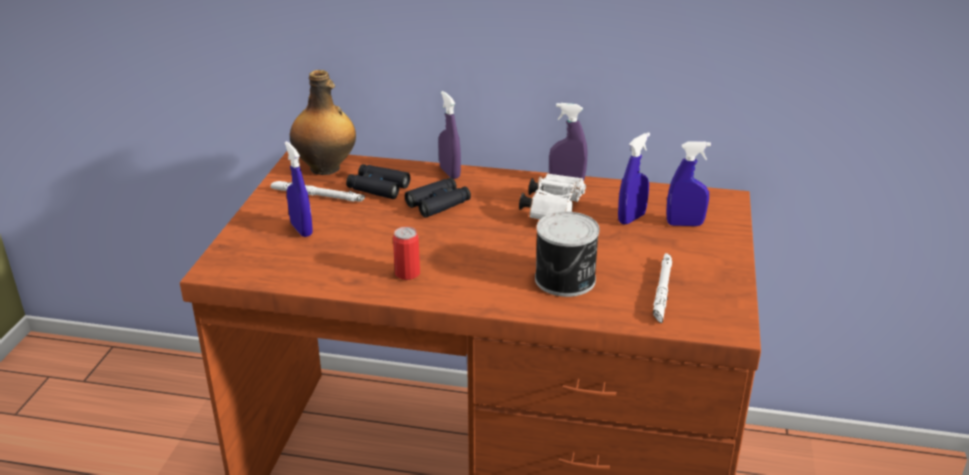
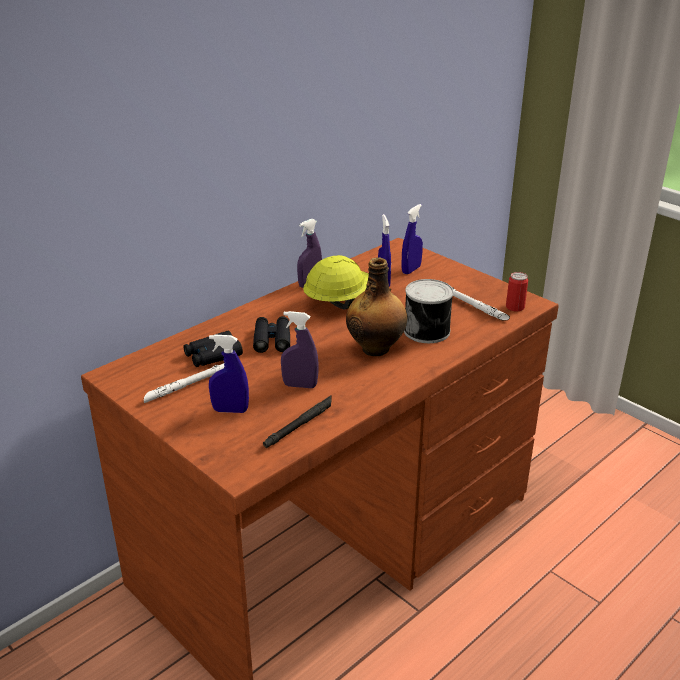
camera: 55 degrees left, 0 degrees up
(312, 271) = (300, 425): none -> black flashlight
(326, 168) = (146, 367): bottle -> bottle (376, 348)
(407, 273) = (352, 385): can -> can (515, 307)
(449, 173) = (234, 319): purple spray bottle -> purple spray bottle (300, 385)
(553, 210) = (339, 302): white binoculars -> yellow hard hat

